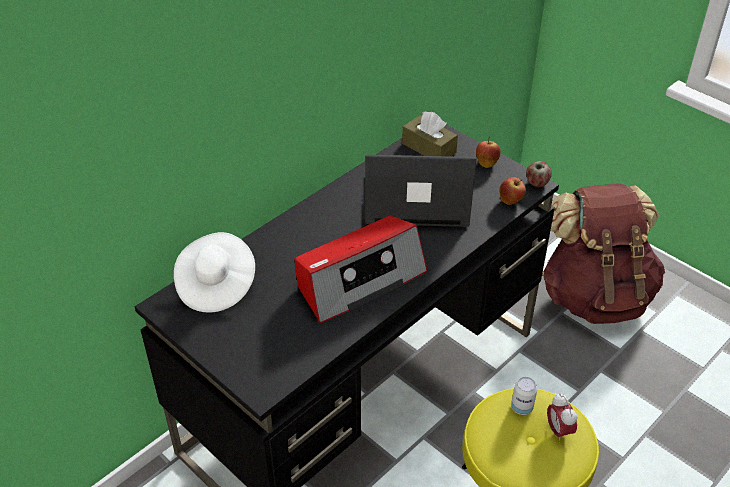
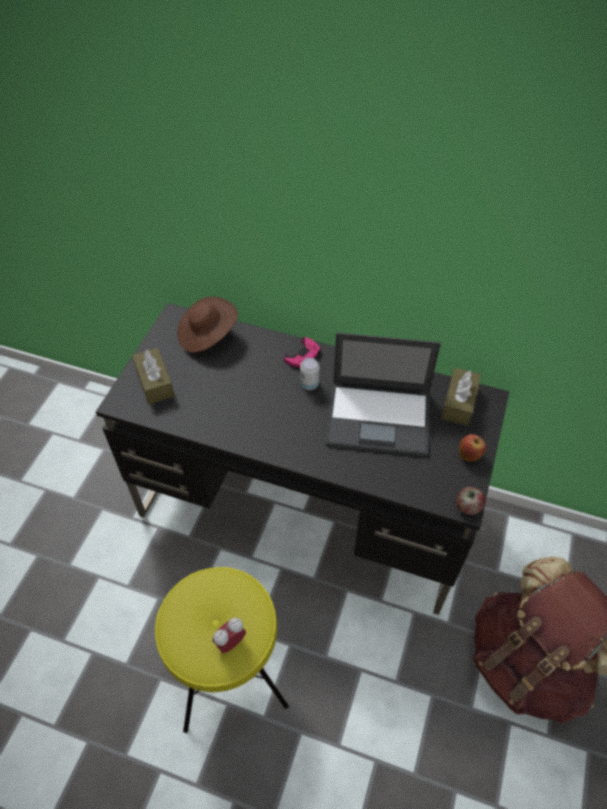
camera: 65 degrees right, 10 degrees up
(216, 286) = (207, 335): white hat -> brown hat
(254, 349) = (155, 382): none -> brown tissue box
(303, 223) = (303, 356): none -> pink game controller
(359, 280) = (257, 416): radio -> none
(415, 199) = (380, 418): laptop -> laptop turned 120 degrees clockwise
(511, 201) = (425, 493): apple -> none
(521, 407) = (243, 604): can -> can (309, 384)

